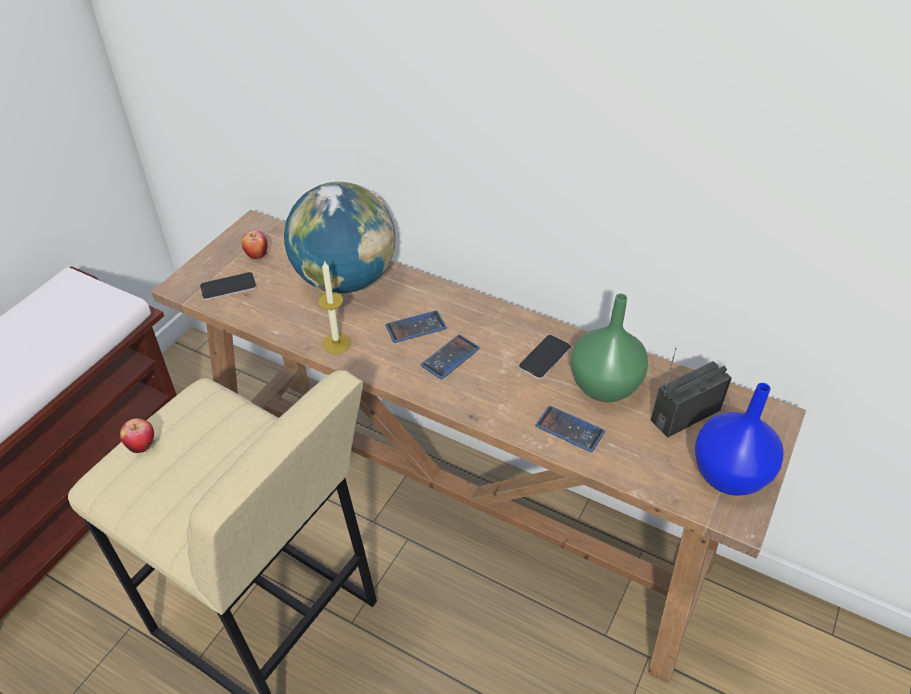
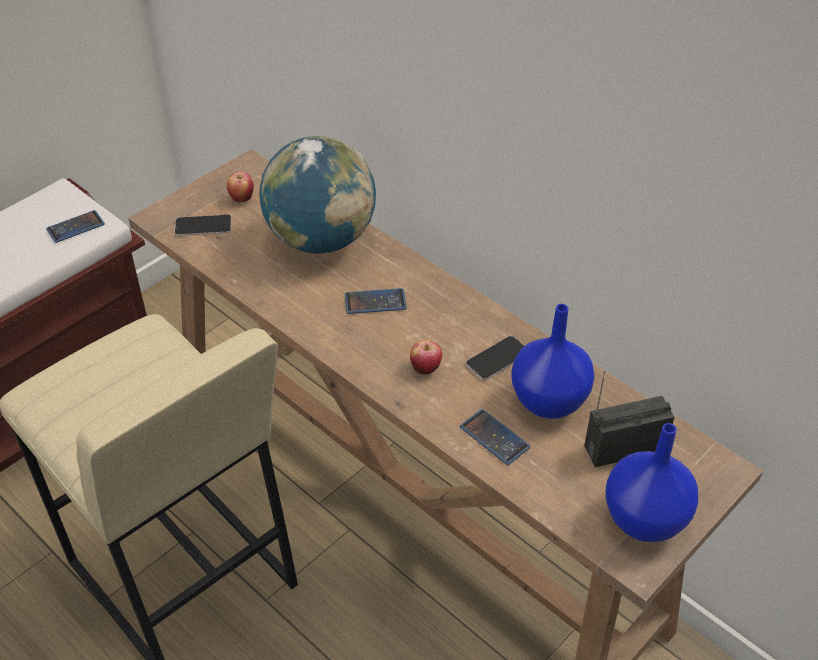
camera: 15 degrees right, 0 degrees up
(142, 446) = (76, 368): apple -> apple (425, 368)
(336, 343) = (289, 303): candle -> none
(450, 357) = (399, 339): phone -> phone (75, 227)
(605, 386) = (550, 401): green vase -> blue vase

